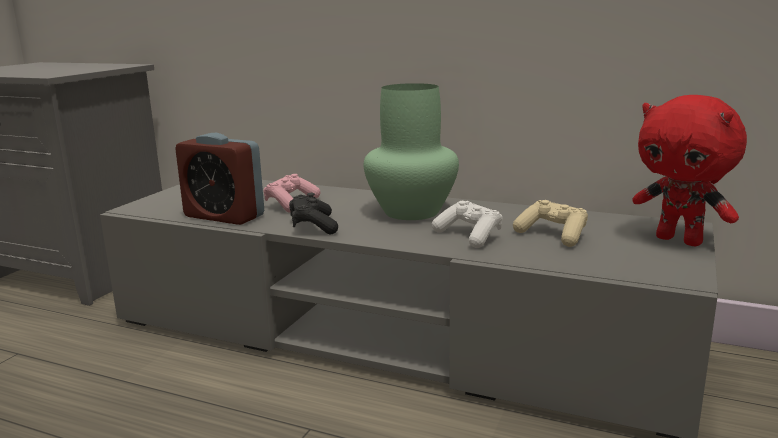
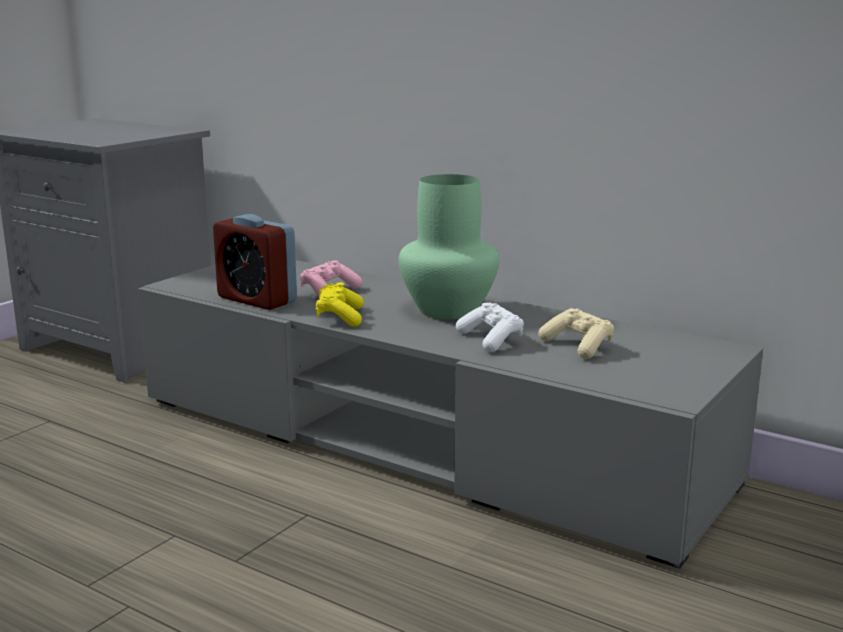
camera: 10 degrees right, 0 degrees up
(313, 226) = (340, 317): black game controller -> yellow game controller
(680, 240) = (708, 363): red plush toy -> none

